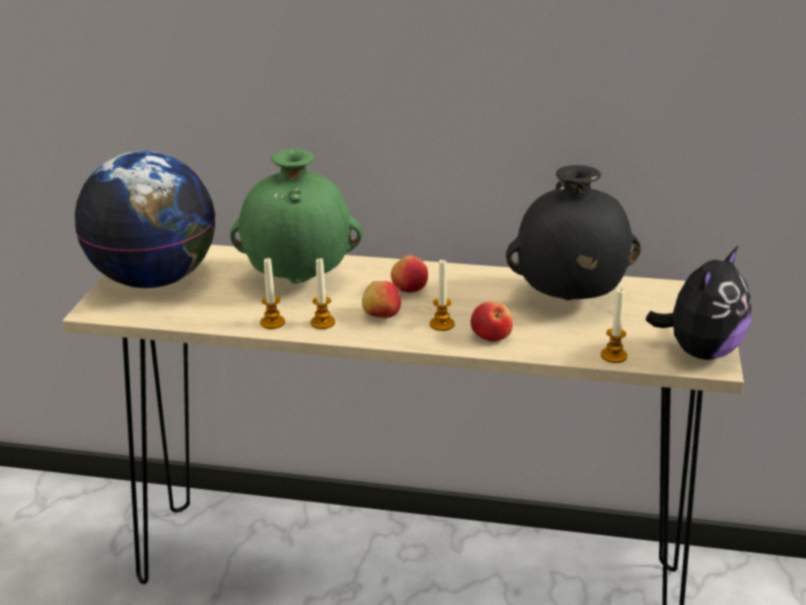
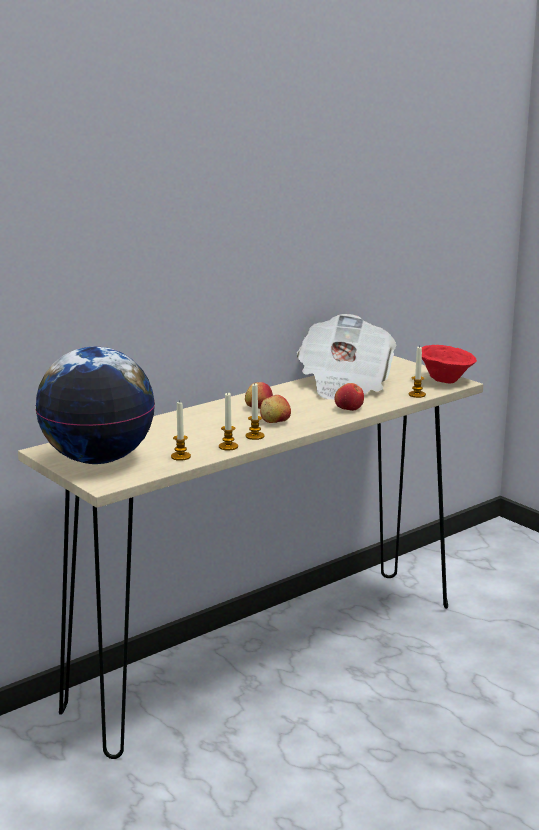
camera: 50 degrees left, 10 degrees down
(300, 280) = (188, 427): green vase -> none
(442, 324) = (315, 414): candle -> candle (180, 457)
(568, 299) = (344, 384): black vase -> newspaper
(700, 351) = (444, 380): plush toy -> red bowl

